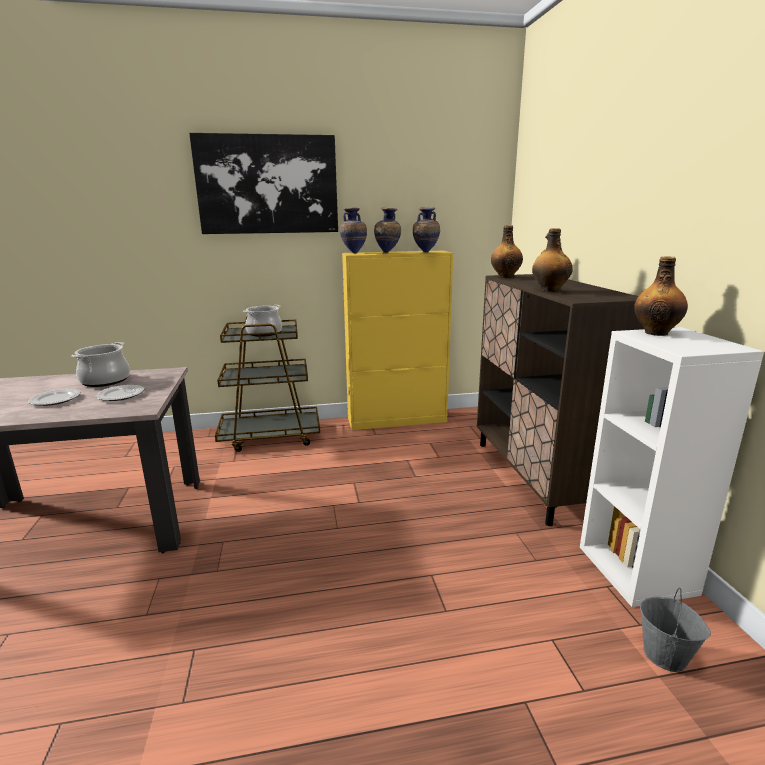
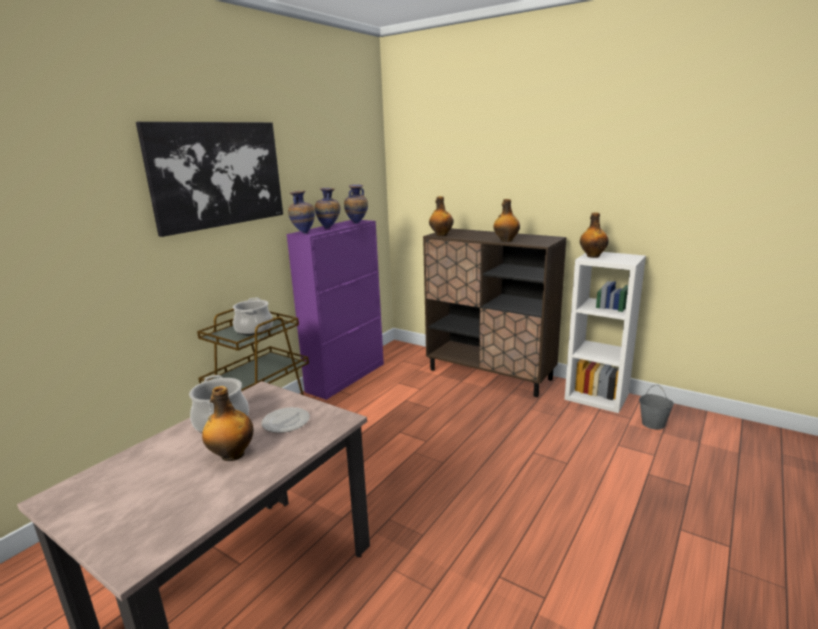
camera: 45 degrees left, 0 degrees up
(56, 399) = (232, 455): plate -> bottle
(397, 420) = (346, 377): yellow cabinet -> purple cabinet

